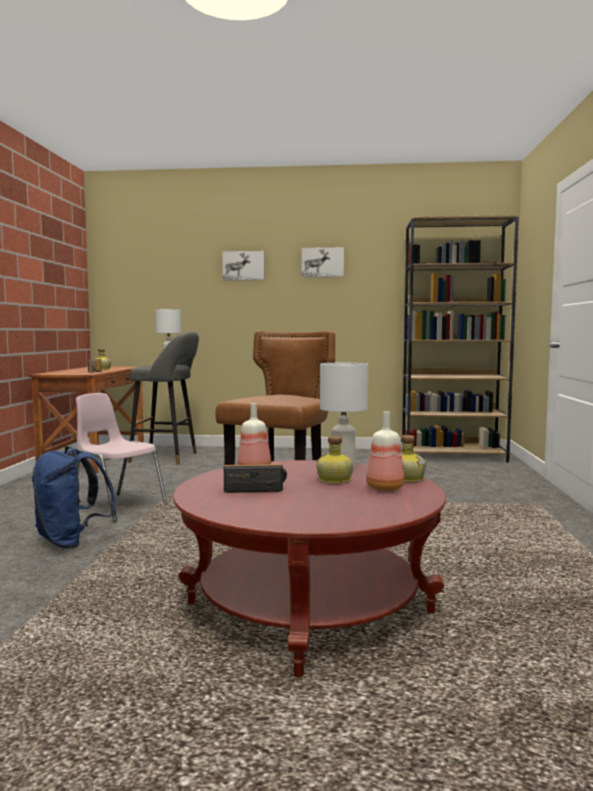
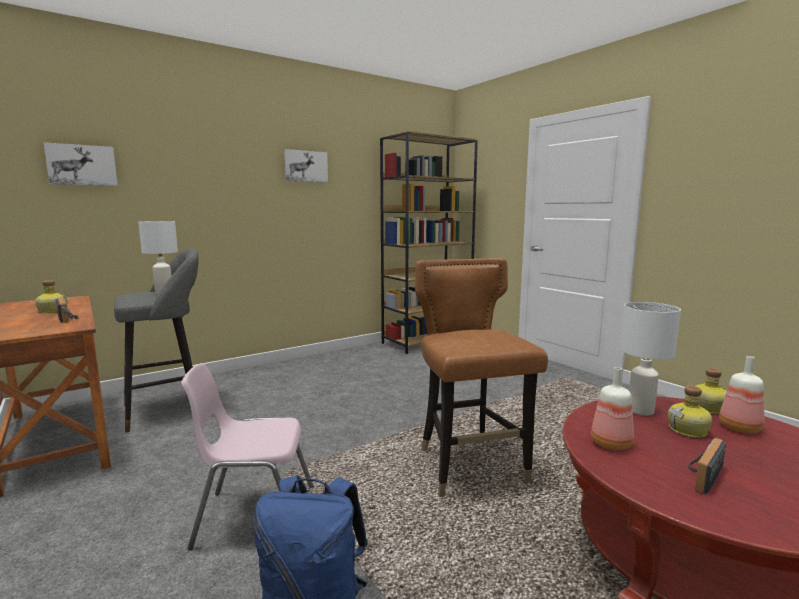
camera: 40 degrees left, 5 degrees up
(243, 266) = (219, 164): picture -> picture (82, 165)

